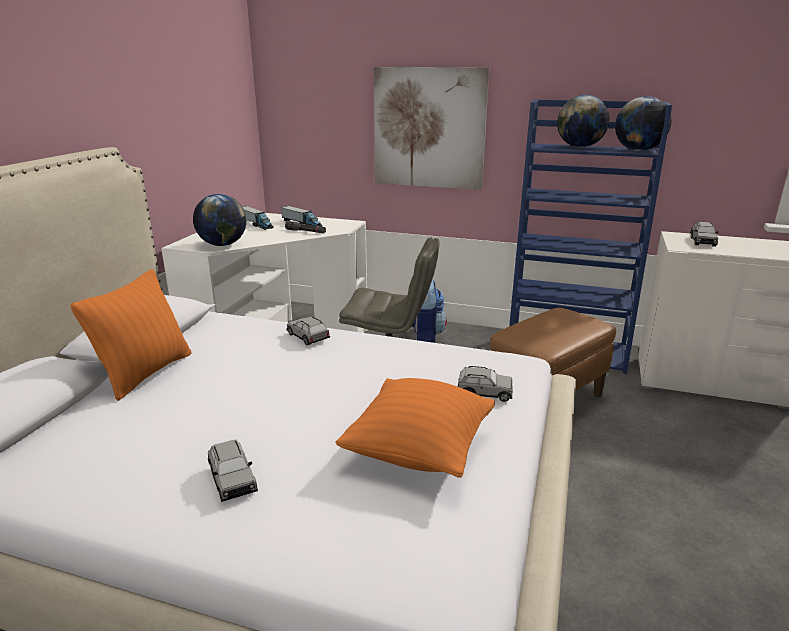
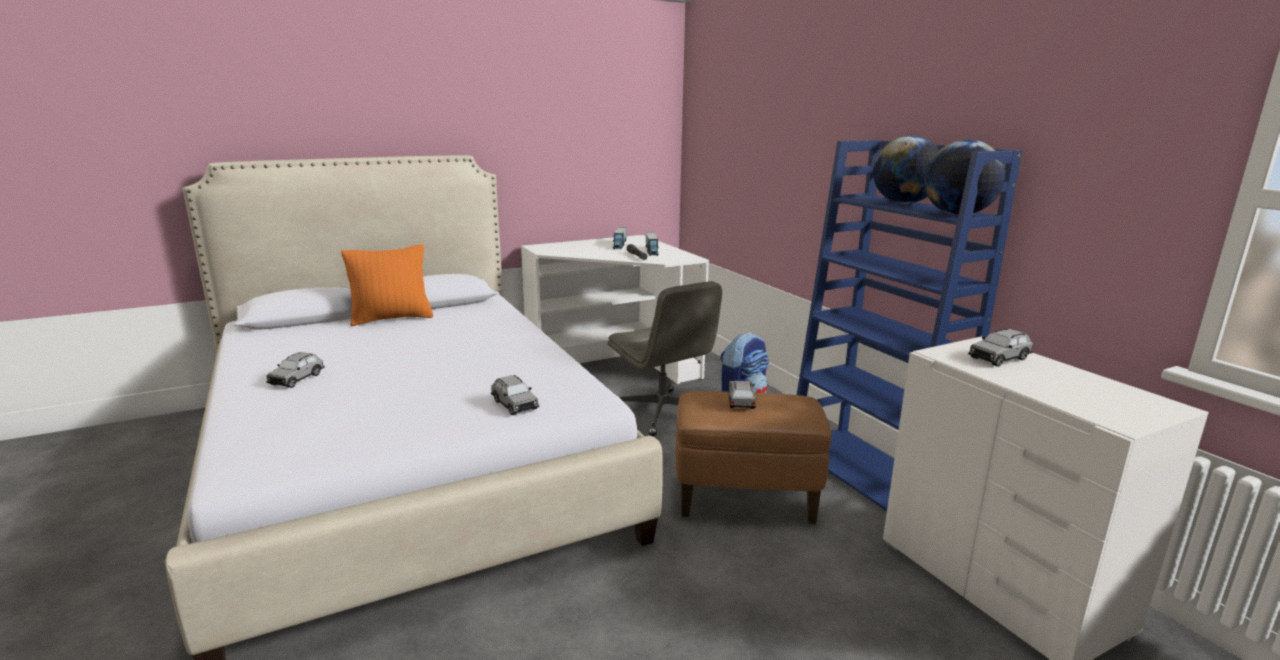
camera: 45 degrees right, 5 degrees down
(222, 244) = (558, 251): globe -> none
(308, 337) = (511, 331): grey toy car -> grey toy car (741, 402)
(419, 451) = (393, 412): orange pillow -> none
(429, 128) = (791, 169): picture -> none

